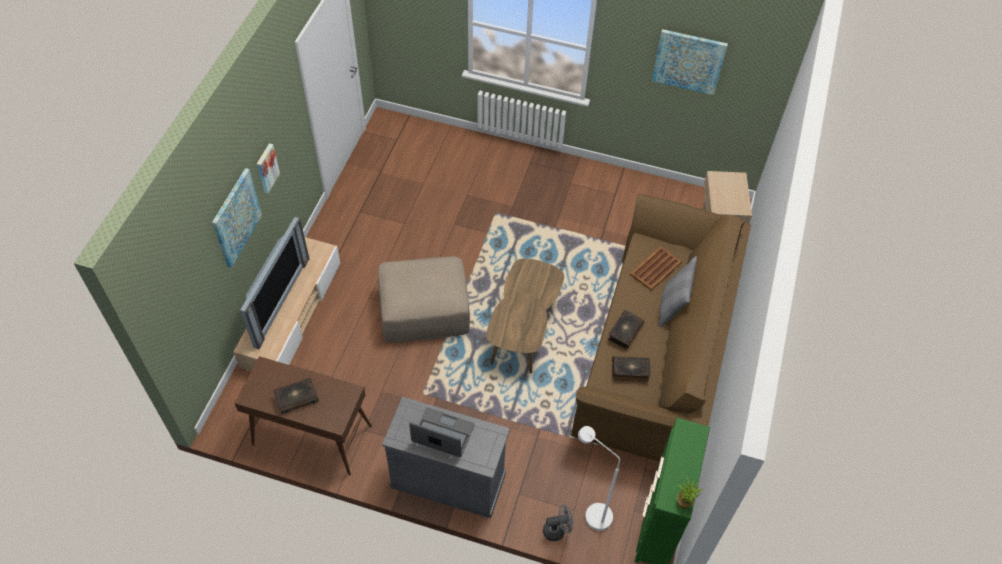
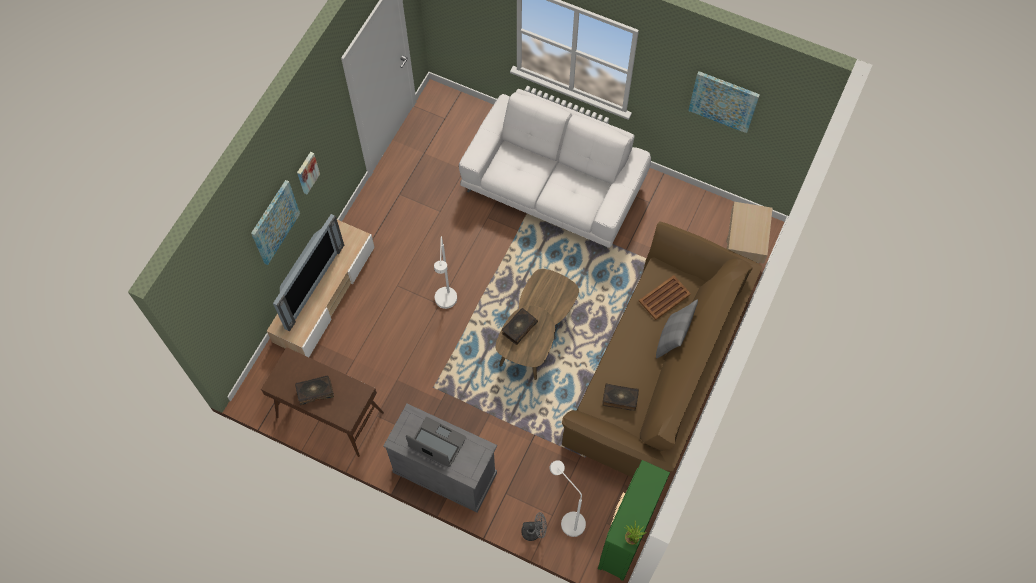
camera: 10 degrees right, 10 degrees up
(424, 310) = (446, 304): beige ottoman -> white floor lamp
(517, 190) = (554, 187): none -> white sofa
(624, 332) = (622, 359): book -> book (519, 328)

